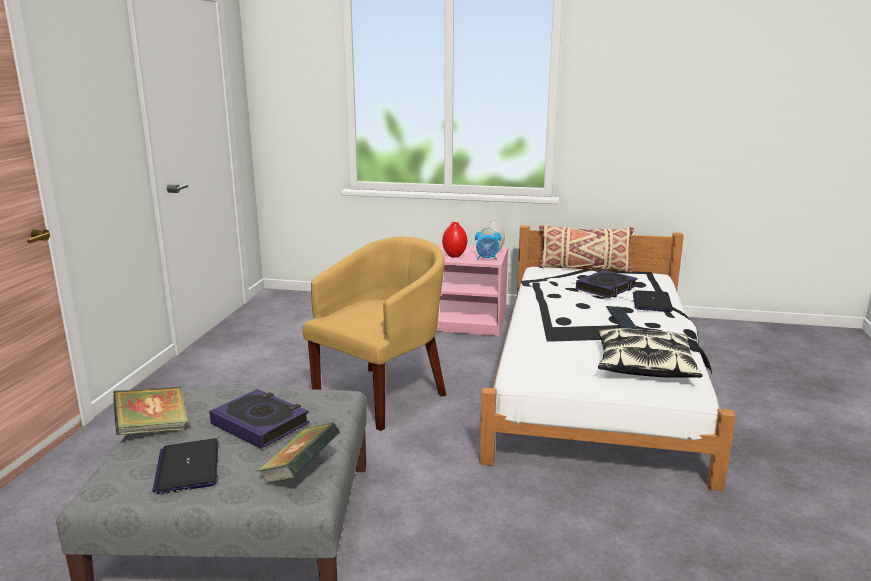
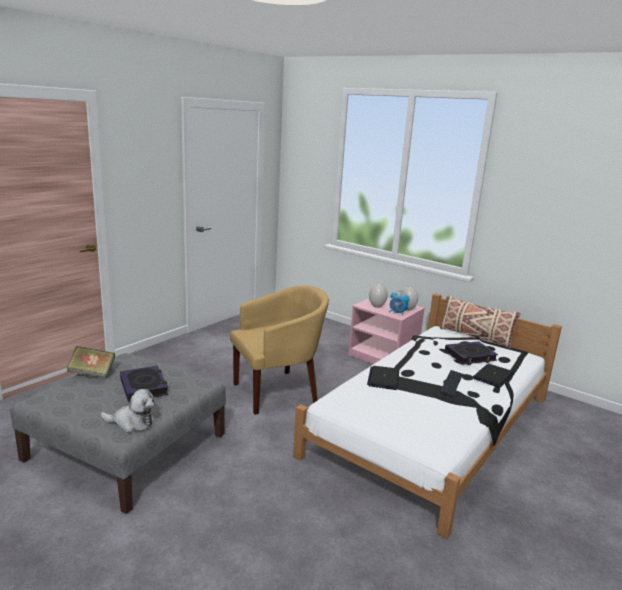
camera: 25 degrees right, 0 degrees up
(188, 467) = (84, 400): laptop -> laptop (383, 378)
(300, 473) = (132, 422): book -> plush toy
(454, 256) = (376, 306): red vase -> white vase
(644, 365) = (427, 422): pillow -> none

